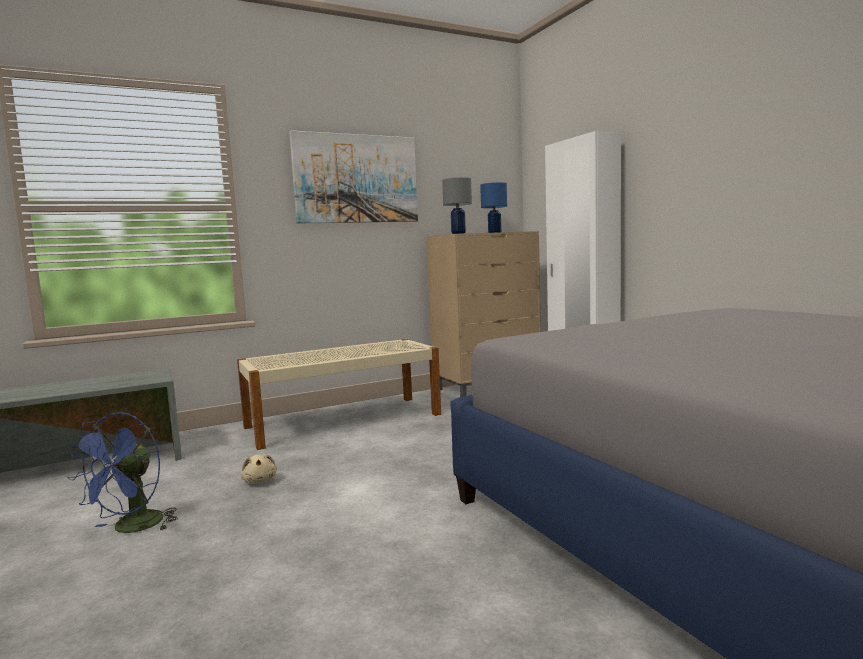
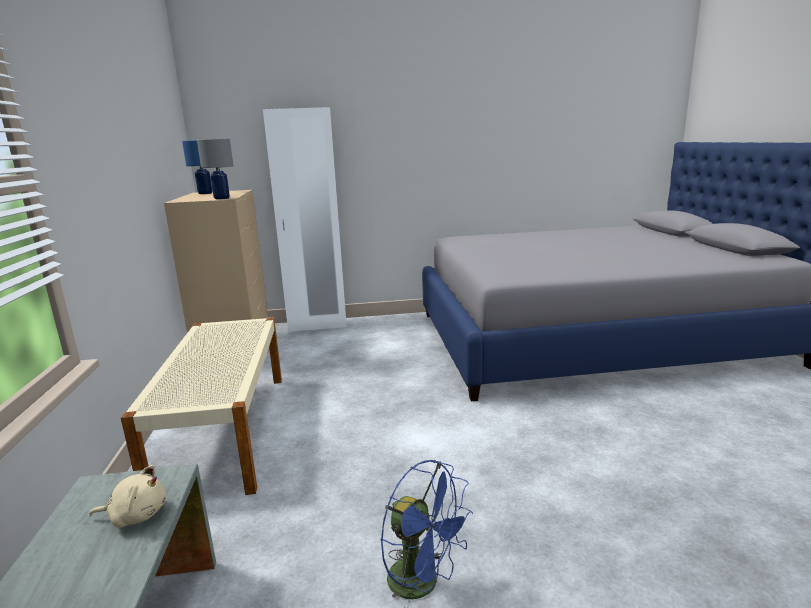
camera: 70 degrees left, 10 degrees up
(260, 481) = (358, 491): beige plush toy -> beige plush toy (136, 515)
(356, 179) = (113, 133): picture -> none

